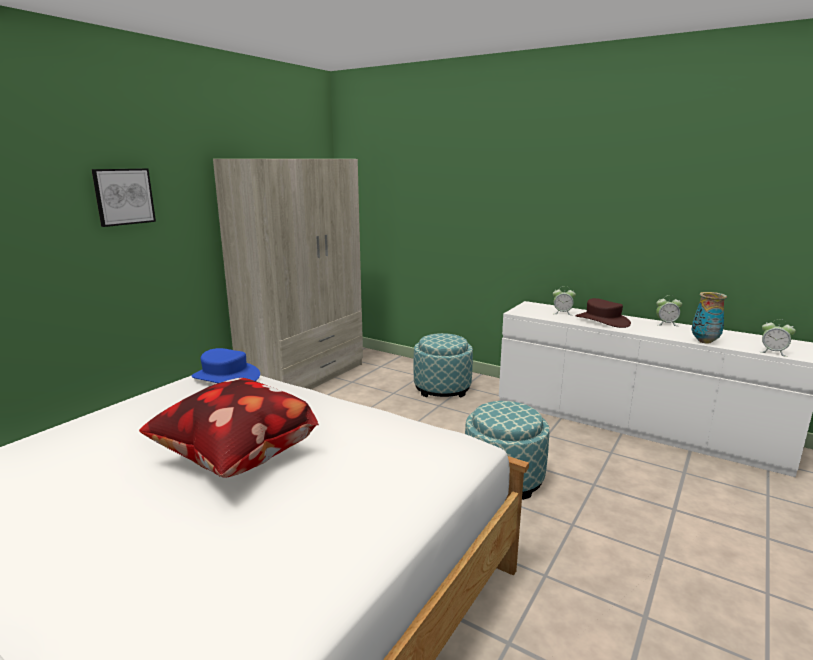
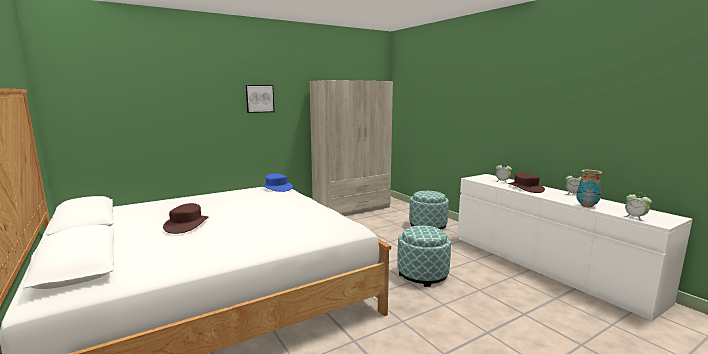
camera: 25 degrees right, 5 degrees down
(126, 520) = (186, 224): none -> brown hat
(235, 461) = (245, 215): pillow -> none

